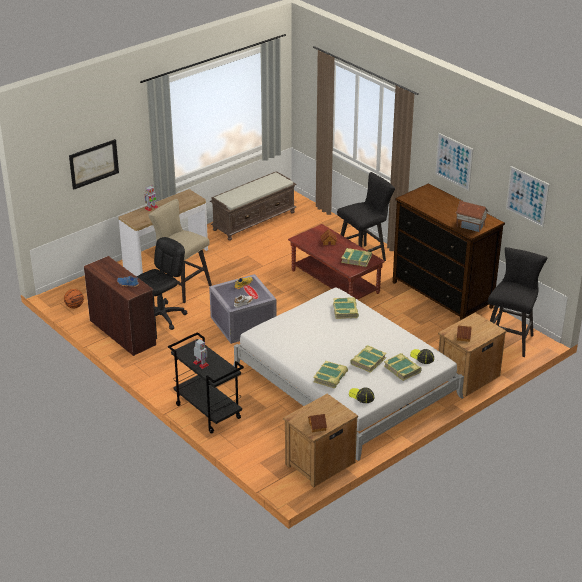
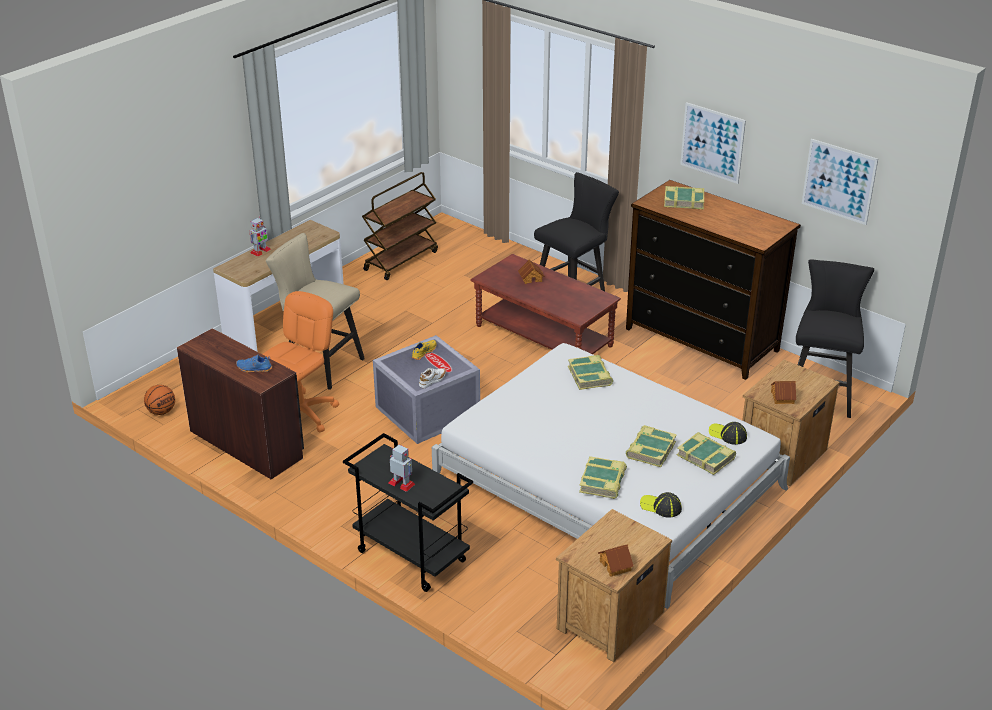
camera: 10 degrees left, 0 degrees up
(93, 163) = (170, 189): picture -> none
(161, 317) = (301, 414): black office chair -> orange office chair
(254, 220) = (401, 260): brown bench -> brown cart
(356, 259) = (579, 299): book -> book (684, 201)
(470, 225) = (754, 233): toy house -> none

